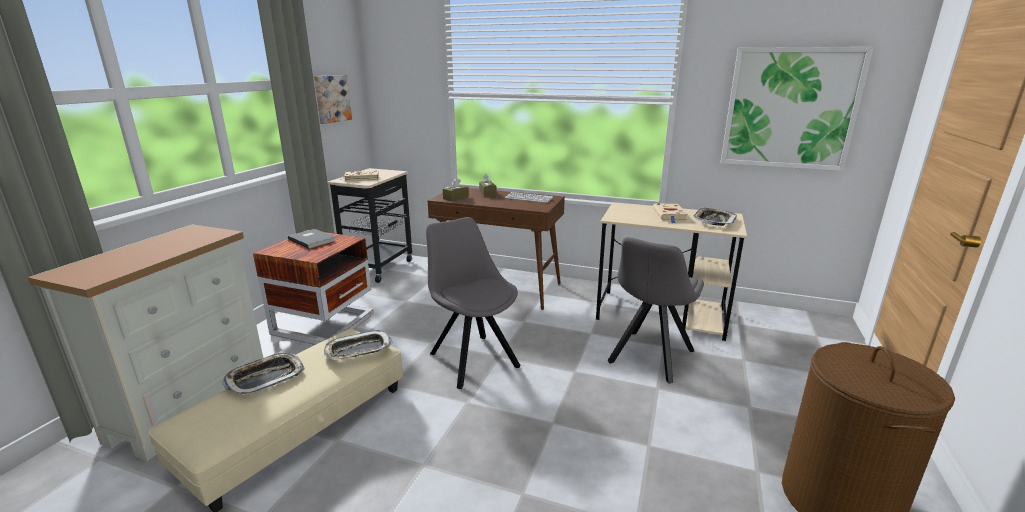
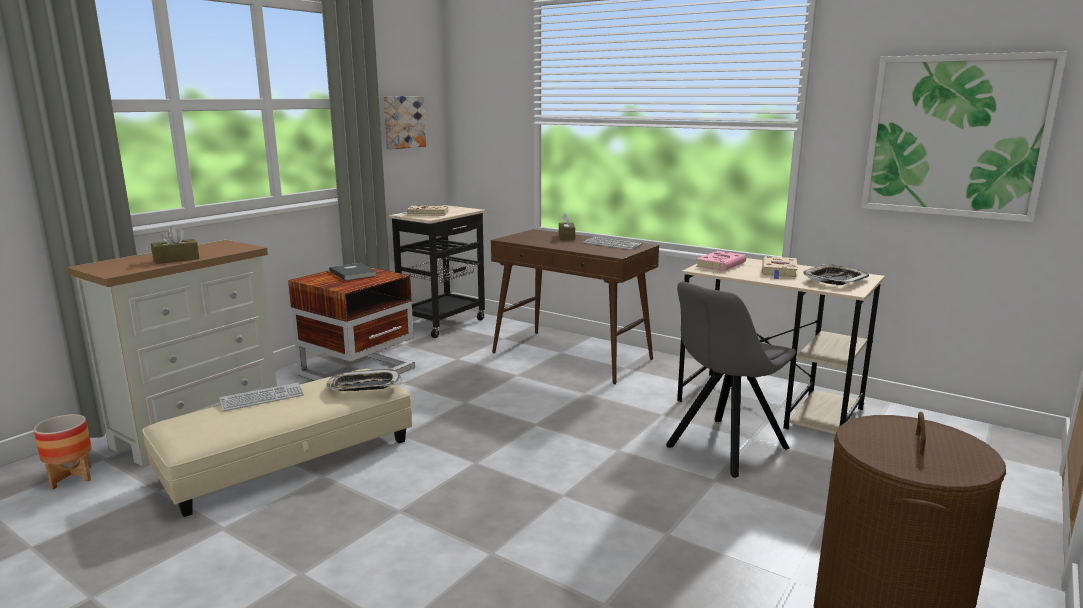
camera: 15 degrees right, 5 degrees down
(69, 489) = (71, 477): none -> planter
(265, 377) = (262, 398): tray -> keyboard
(456, 197) = (525, 239): brown tissue box -> brown tissue box (176, 259)
(473, 360) = (503, 424): grey chair -> none
(624, 212) = (721, 264): none -> pink book

